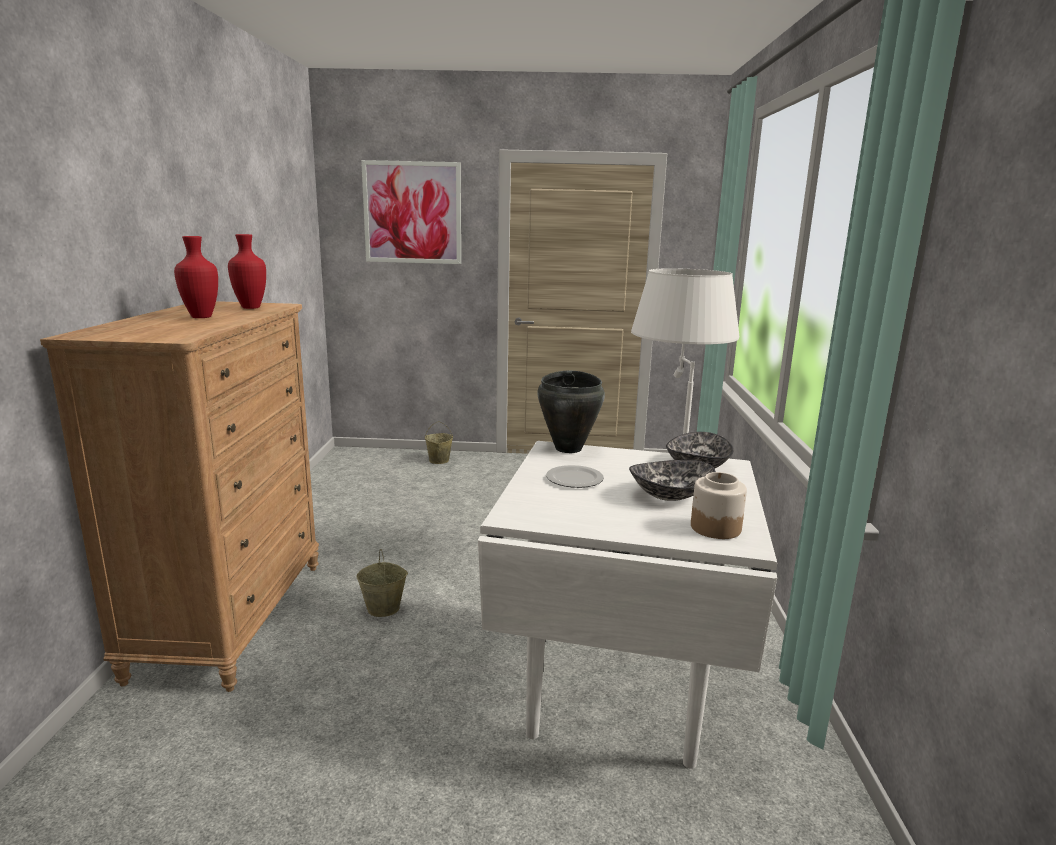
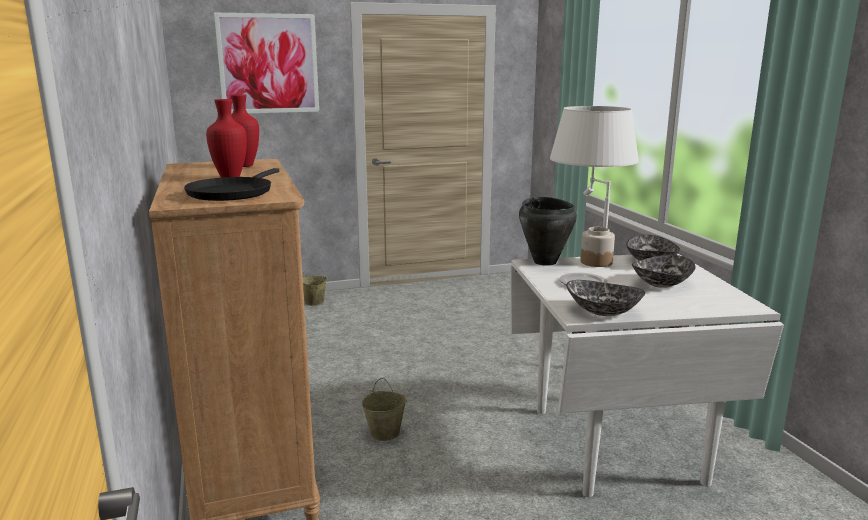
camera: 20 degrees left, 0 degrees up
(155, 330) = (232, 193): none -> black frying pan
(546, 516) = (603, 311): none -> bowl
(715, 527) = (718, 299): jar -> jar (596, 262)

